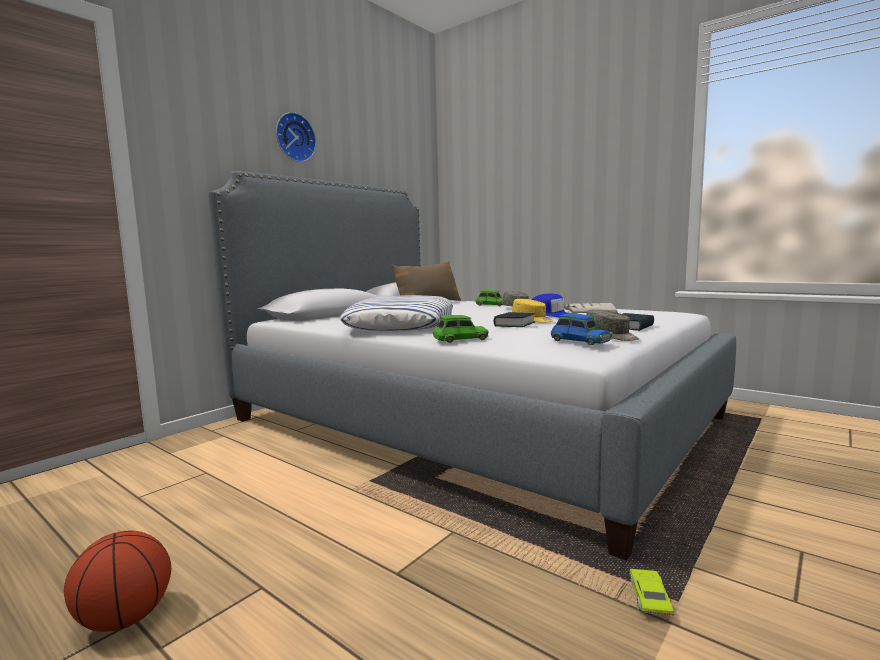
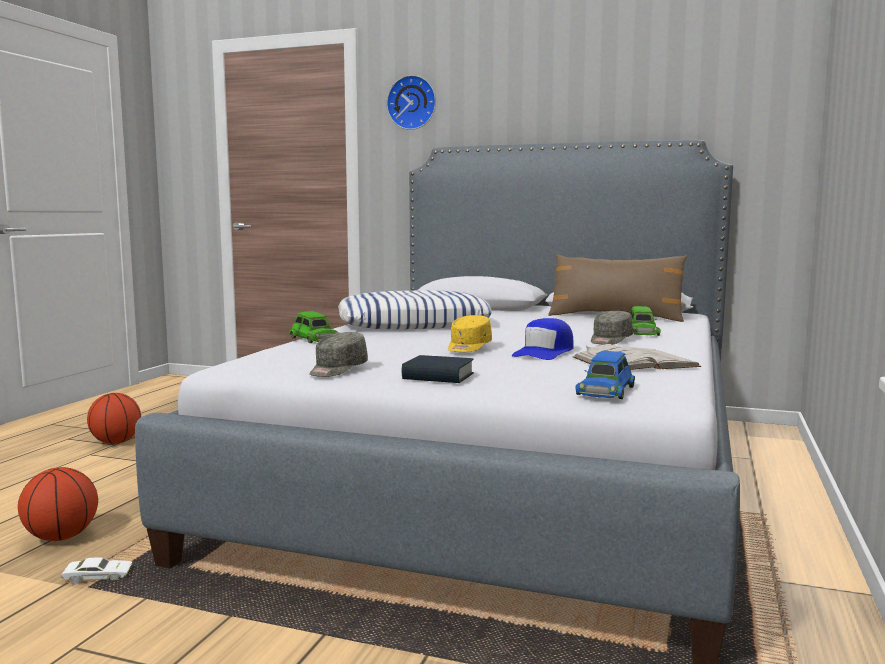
camera: 70 degrees right, 0 degrees up
(294, 138) = (522, 97): wall clock -> wall clock (412, 103)
(514, 324) = (402, 342): book -> none
(536, 640) = (61, 537): none -> basketball
(579, 340) = (291, 360): blue toy car -> blue toy car (605, 390)
(649, 598) = (98, 576): green toy car -> white toy car

